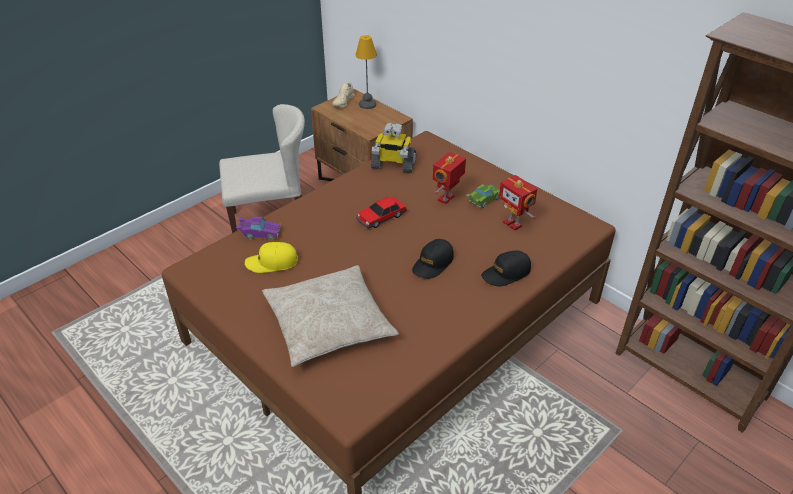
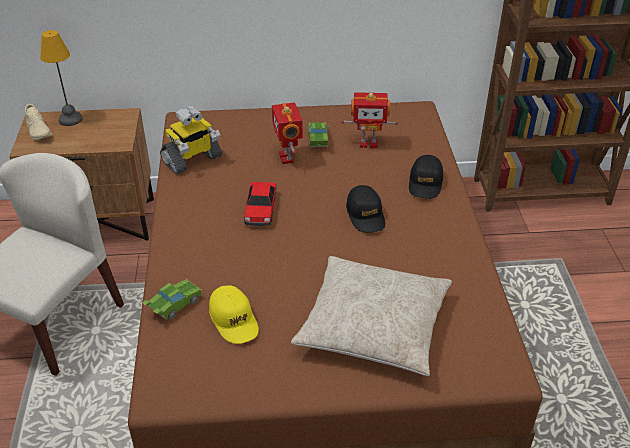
camera: 50 degrees left, 0 degrees up
(259, 234) = (174, 306): purple toy car -> green toy car
(272, 263) = (234, 320): yellow cap -> yellow cap turned 60 degrees counterclockwise

